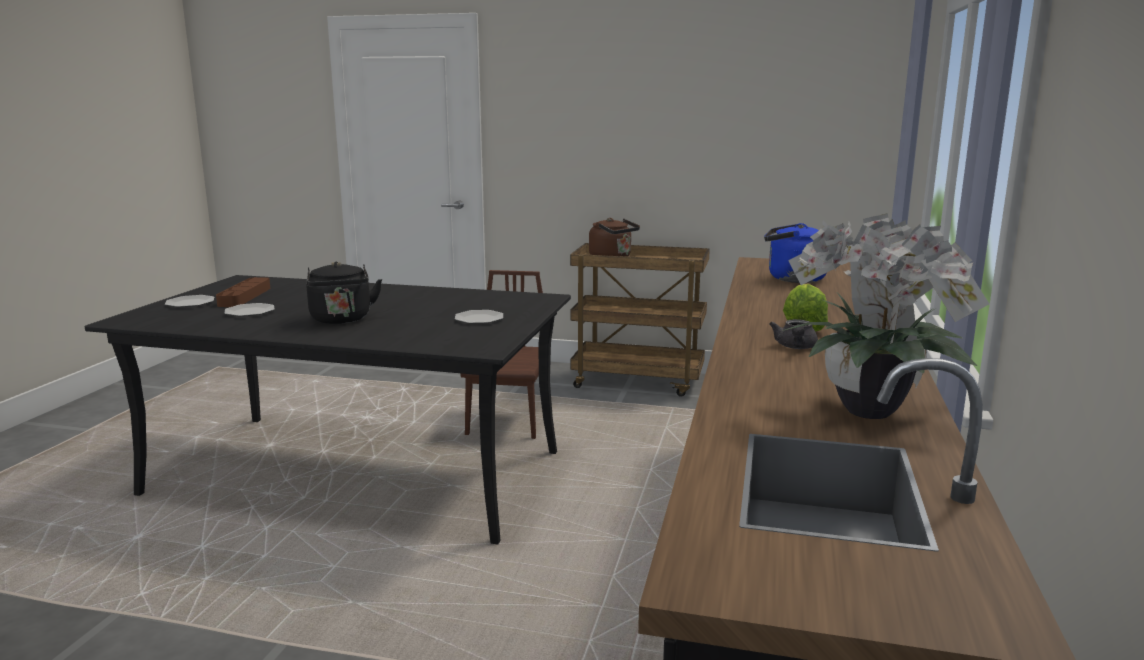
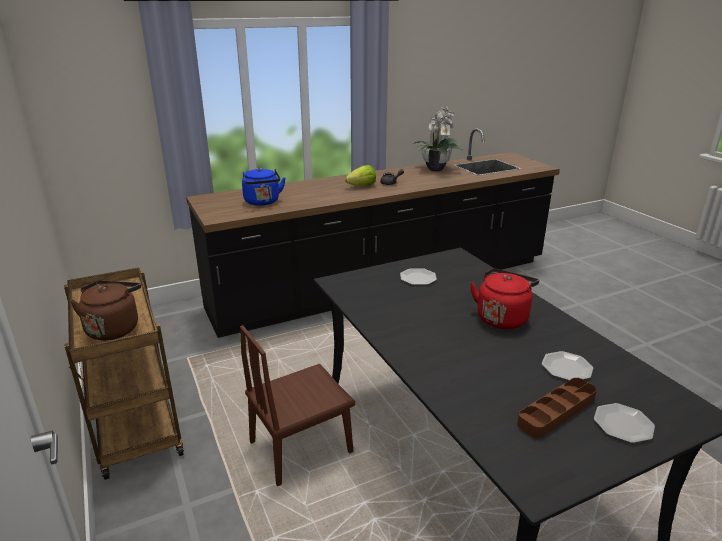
camera: 130 degrees left, 10 degrees up
(342, 320) = (502, 318): black kettle -> red kettle

